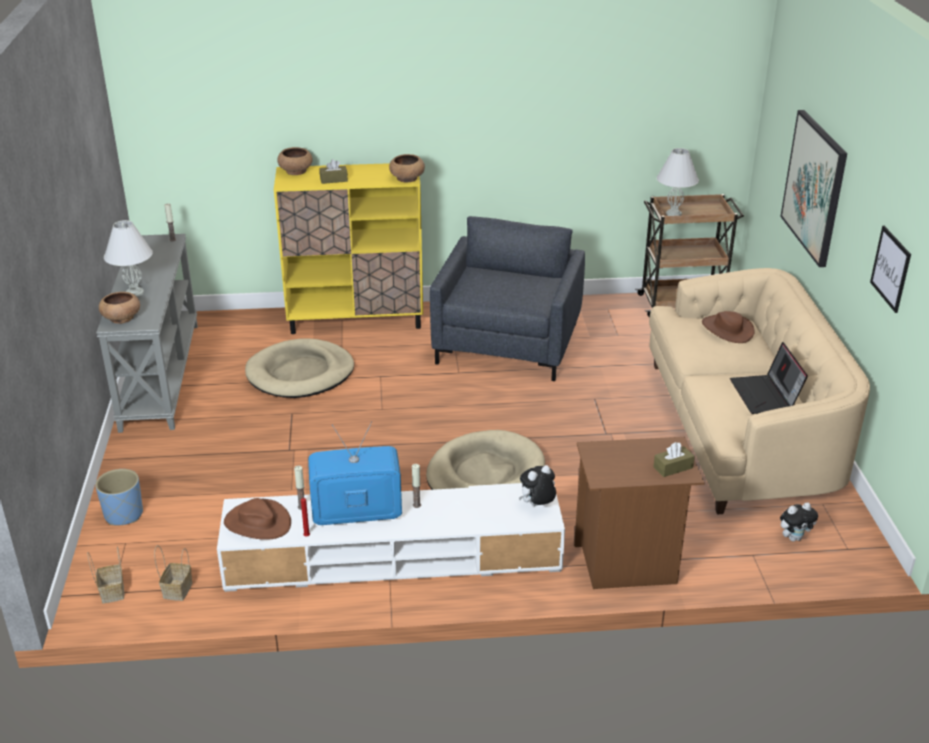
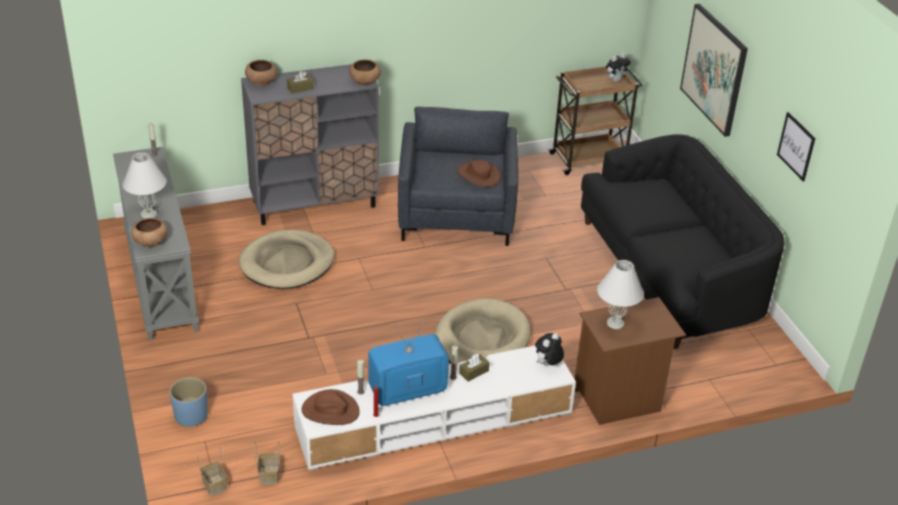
camera: 15 degrees left, 5 degrees up
(356, 319) = (315, 204): yellow cabinet -> grey cabinet
(673, 213) = (584, 87): white table lamp -> white table lamp (615, 323)
(673, 467) = (659, 325): brown tissue box -> brown tissue box (474, 372)
(727, 329) = (652, 191): brown hat -> brown hat (478, 175)
(740, 431) = (670, 274): beige sofa -> black sofa
(765, 395) = (699, 249): laptop -> none
(794, 537) = (735, 361): plush toy -> plush toy (616, 80)

